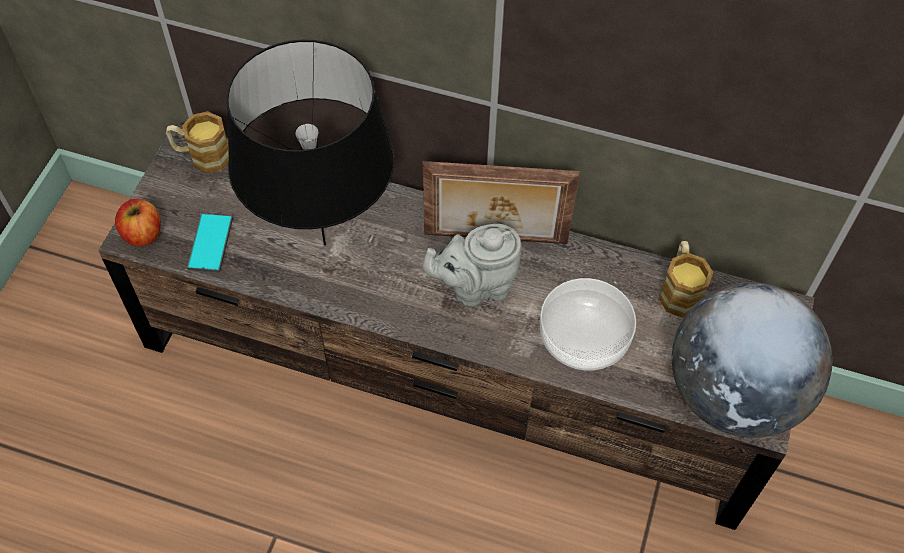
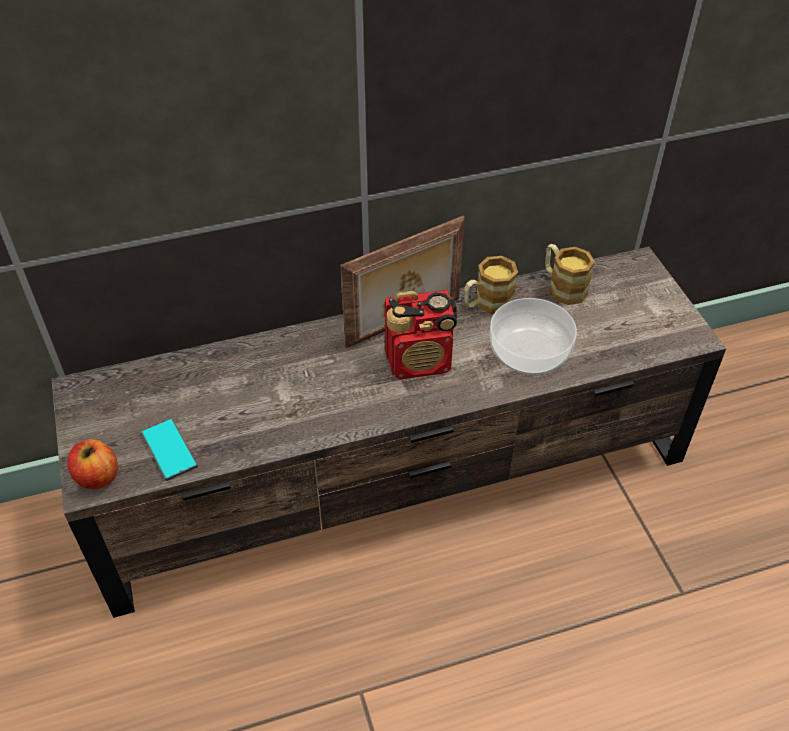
camera: 35 degrees left, 10 degrees down
(202, 156) = (101, 389): mug -> mug (487, 303)
(324, 245) = (272, 397): black table lamp -> none
(476, 287) = (420, 362): grey teapot -> radio
(733, 393) = (659, 330): globe -> none

